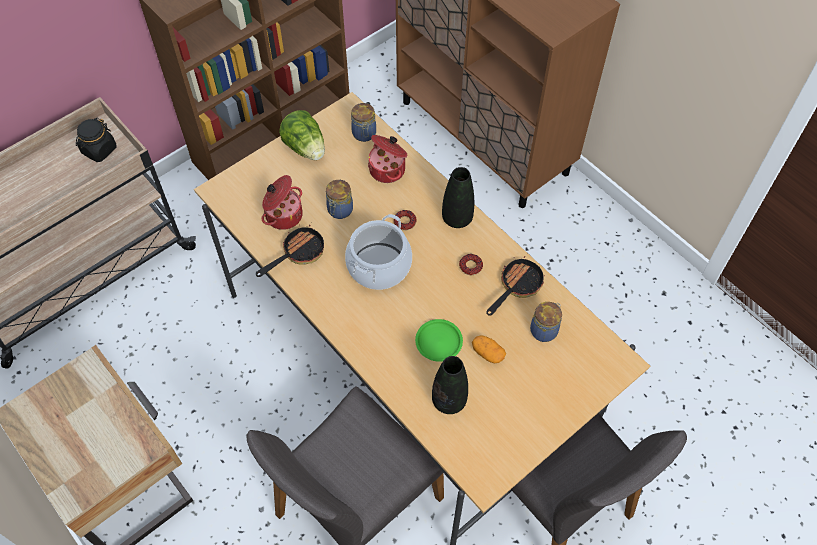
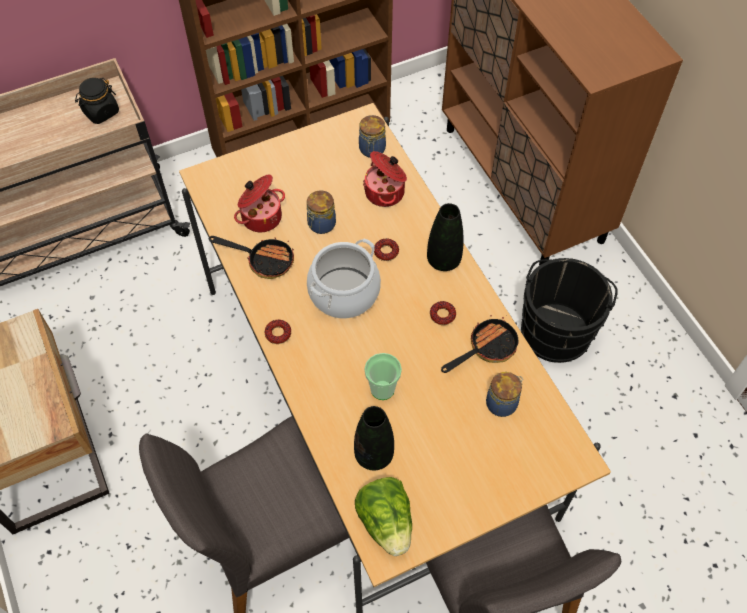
camera: 15 degrees right, 0 degrees up
(298, 253) = (264, 260): frying pan -> frying pan turned 45 degrees clockwise
(306, 148) = (306, 152): lettuce -> lettuce (386, 522)
(332, 315) = (278, 333): none -> donut
(439, 342) = (382, 389): green plate -> cup
(487, 353) = (432, 413): potato -> none
(549, 259) = (557, 329): none -> black bucket

